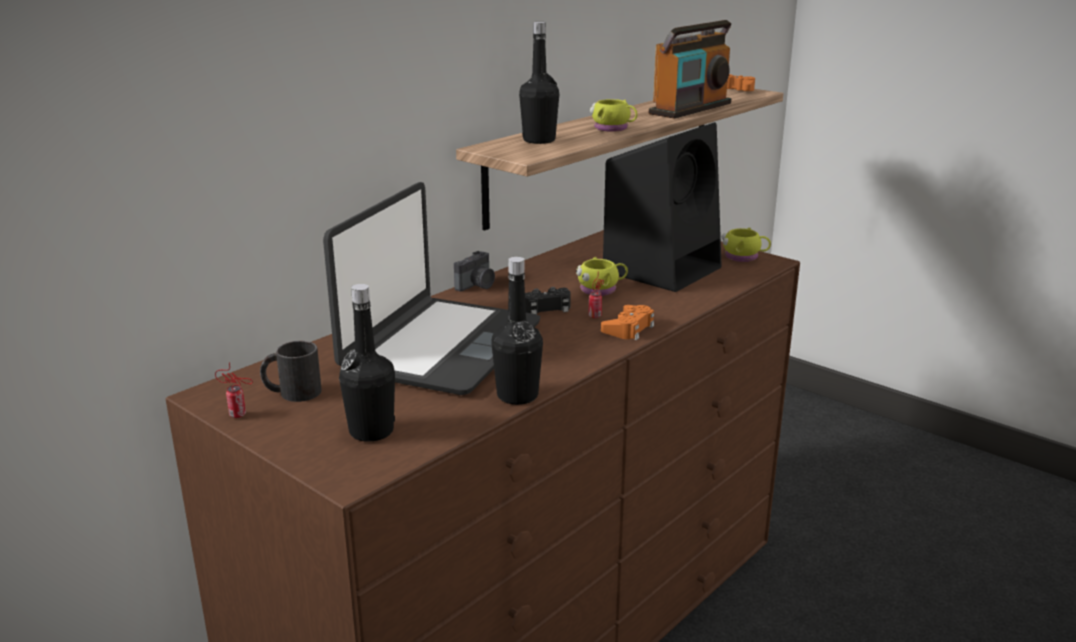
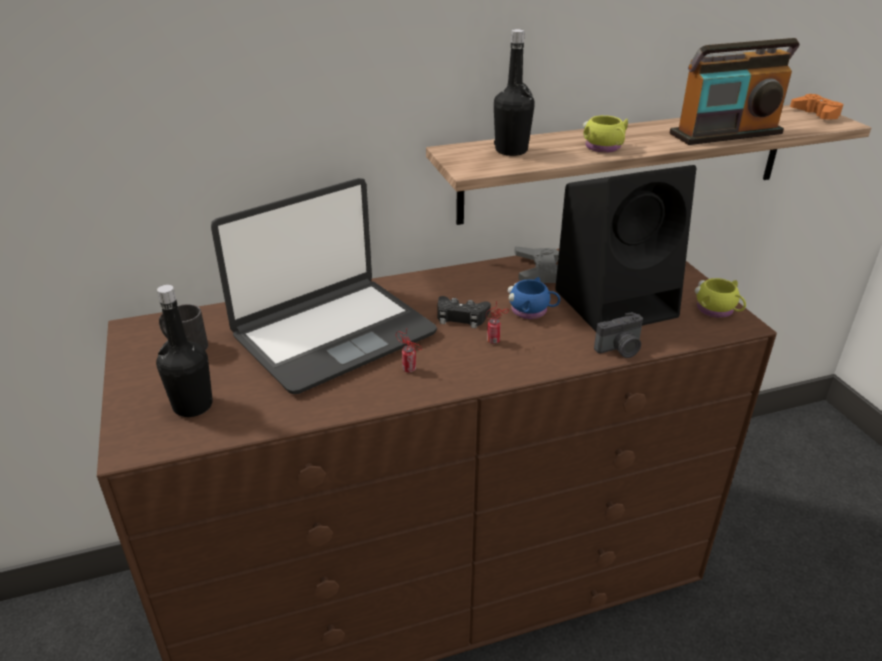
camera: 30 degrees right, 10 degrees up
(240, 415) = (130, 355): can -> can (410, 370)
(477, 285) = (431, 276): camera -> camera (620, 349)
(517, 396) = (334, 410): black bottle -> none
(570, 261) = (538, 270): none -> grey game controller
(601, 289) = (532, 311): yellow mug -> blue mug
(629, 328) = (508, 366): orange game controller -> none

